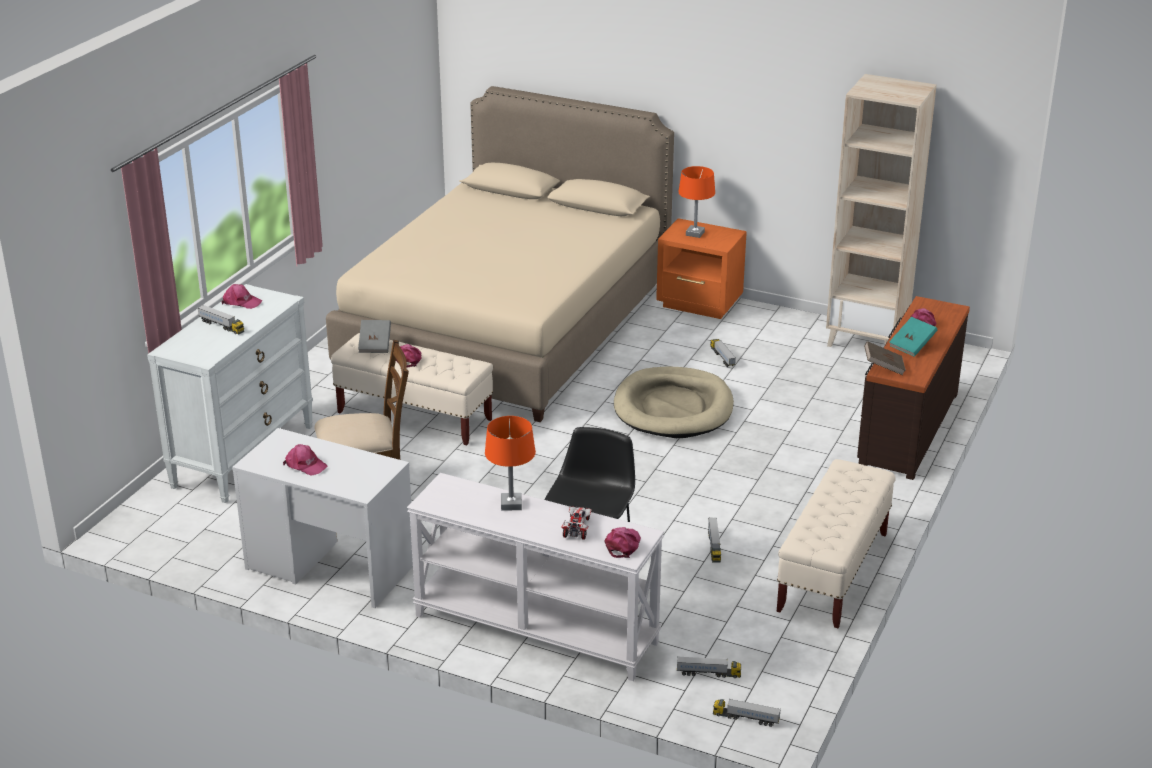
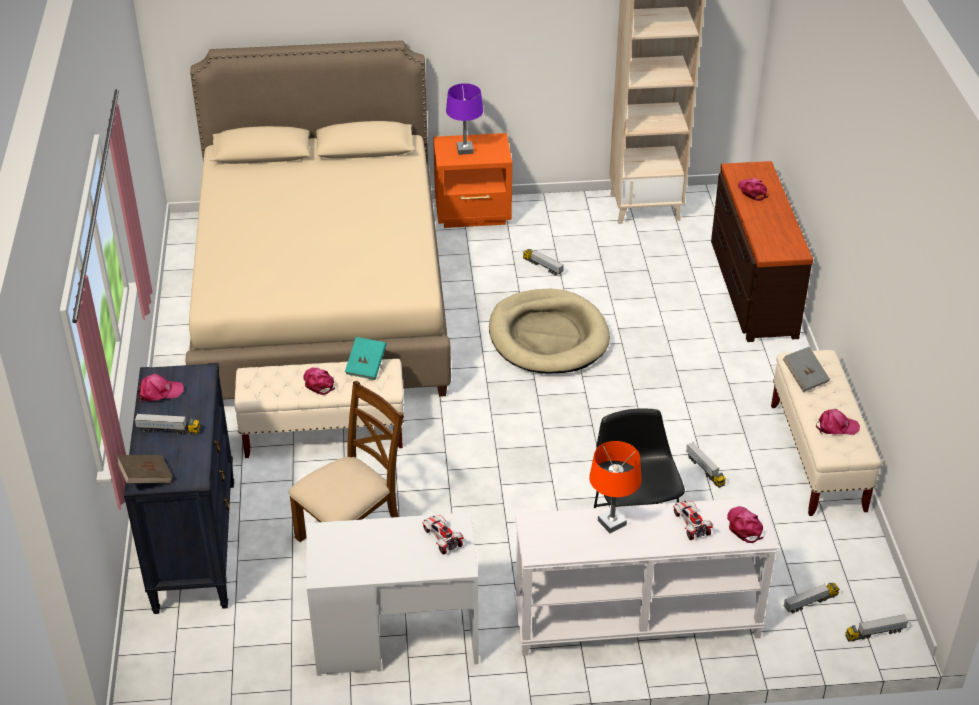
camera: 30 degrees left, 10 degrees up
(243, 455) = (194, 545): white dresser -> black dresser
(305, 465) = (377, 556): pink cap -> pink cap (836, 427)
(367, 471) = (442, 539): none -> toy car
(375, 345) = (270, 378): grey book -> grey book (805, 377)
(694, 233) = (464, 150): orange table lamp -> purple table lamp
(883, 367) = (764, 249): brown book -> brown book (145, 477)
(912, 346) = (766, 218): turquoise book -> turquoise book (366, 366)

